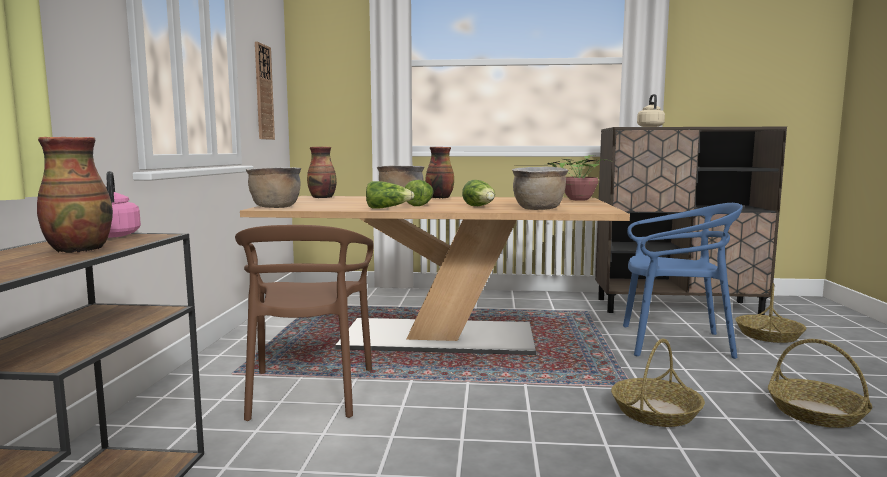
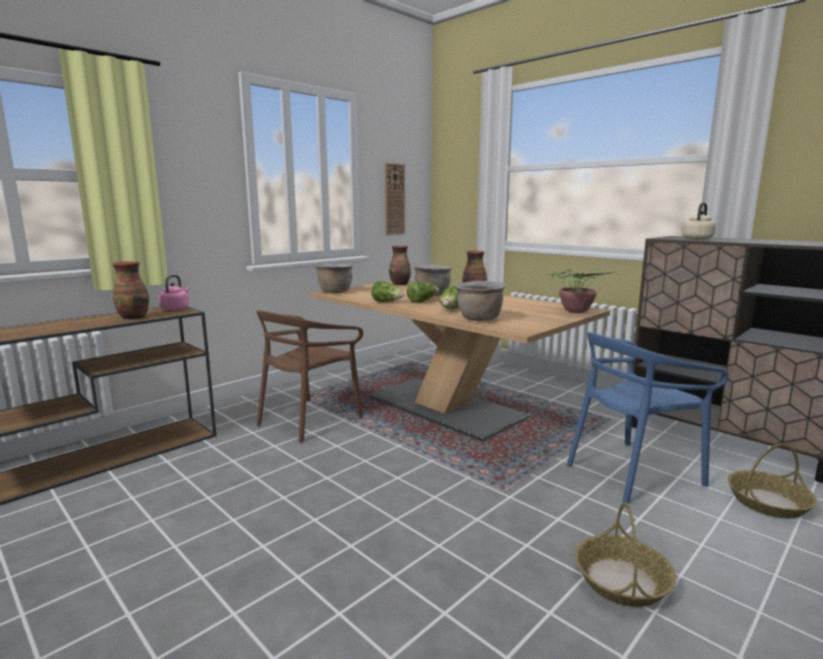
camera: 40 degrees right, 5 degrees up
(655, 412) = (478, 516): basket -> none
(674, 342) = (632, 472): blue chair -> blue chair turned 105 degrees clockwise

